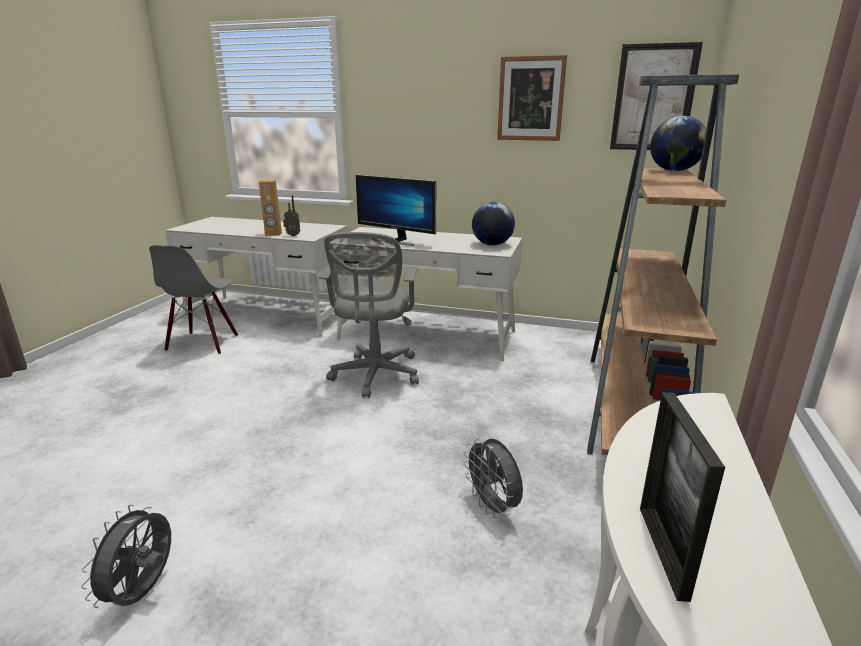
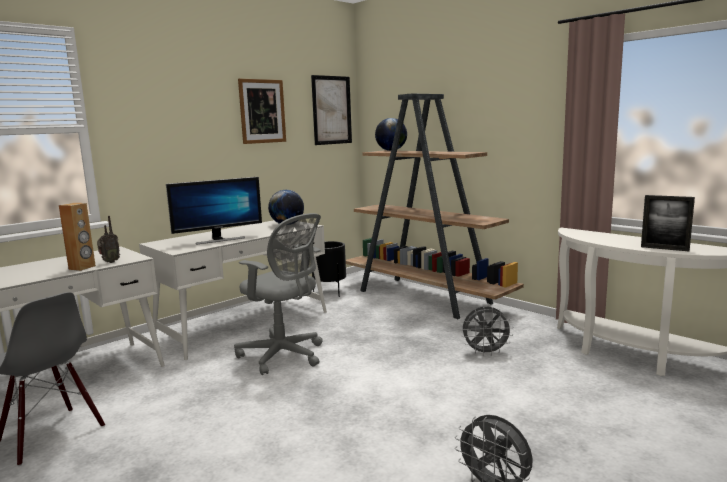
camera: 60 degrees left, 10 degrees down
(562, 345) = (330, 292): none -> black planter

